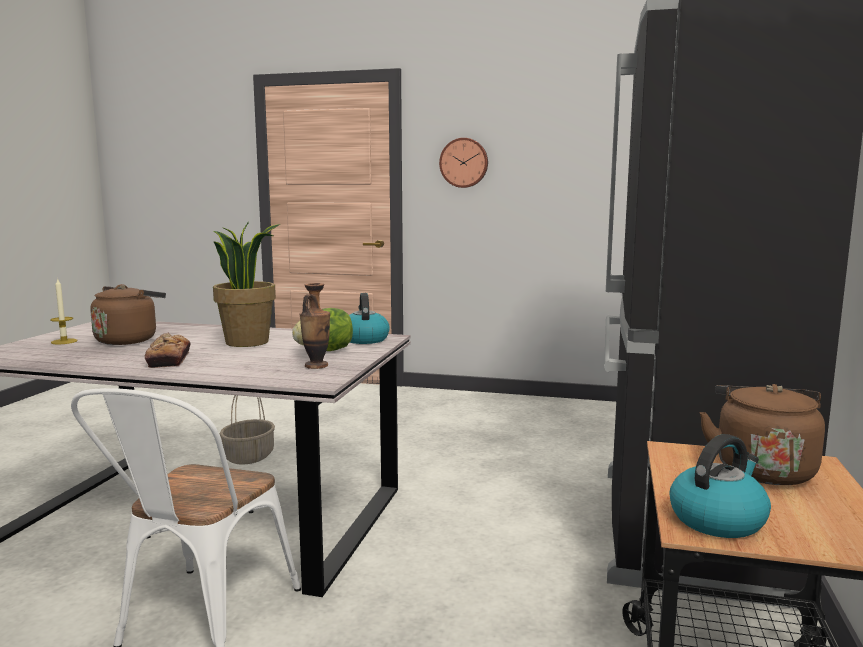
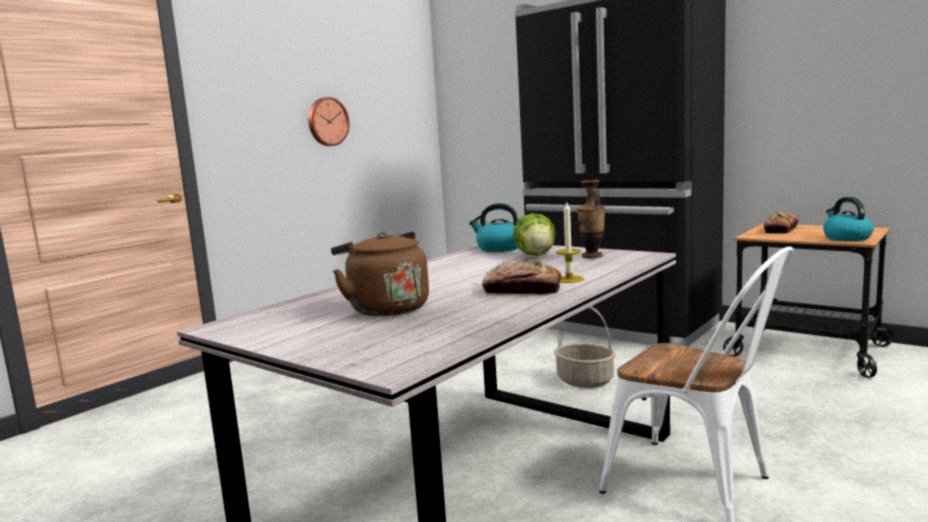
camera: 65 degrees left, 0 degrees up
(64, 341) = (345, 334): candle -> candle (569, 279)
(248, 342) = (465, 272): potted plant -> none
(249, 457) = (331, 455): basket -> basket (585, 380)
(464, 163) = (252, 97): wall clock -> wall clock (327, 122)
(762, 469) = (780, 230): brown kettle -> bread

